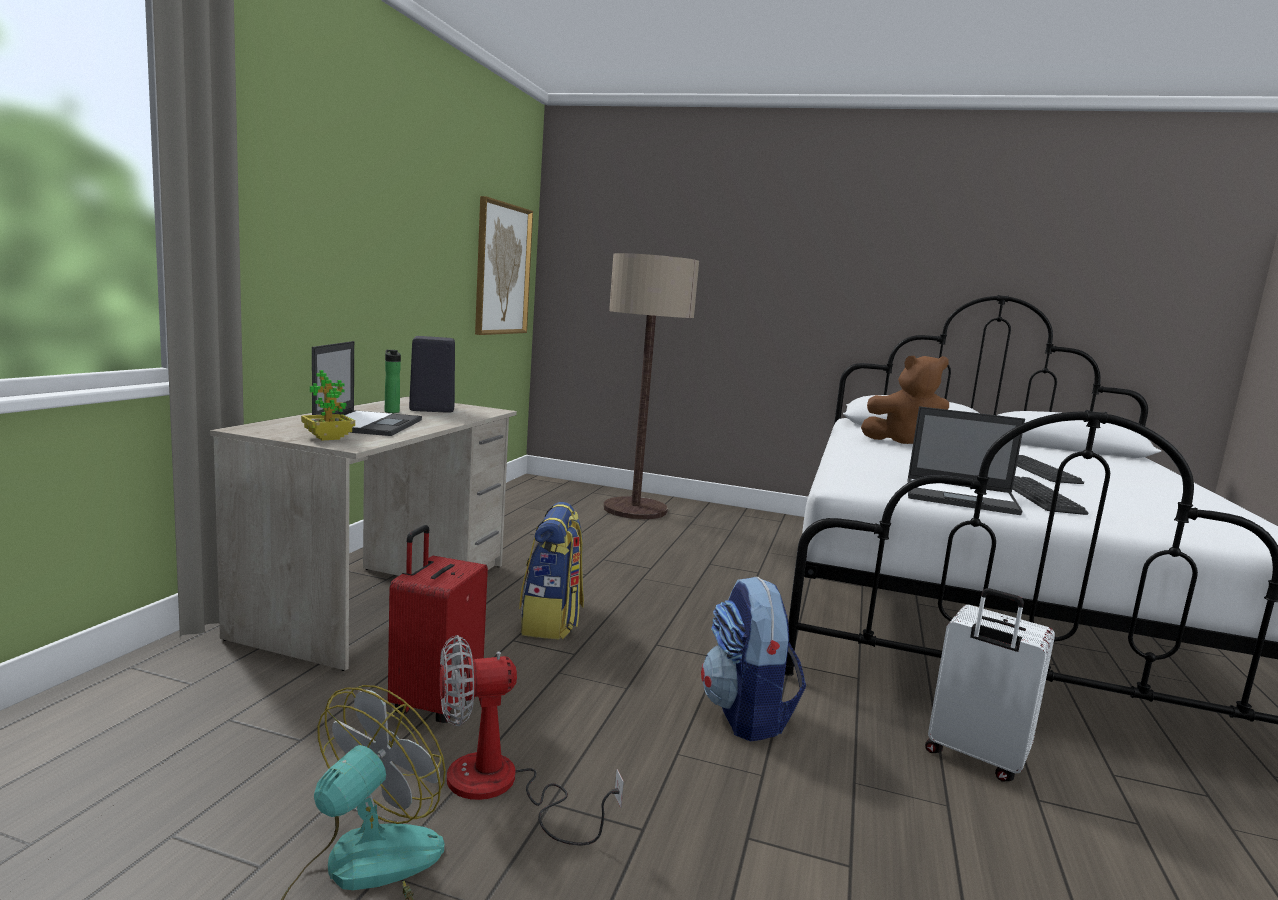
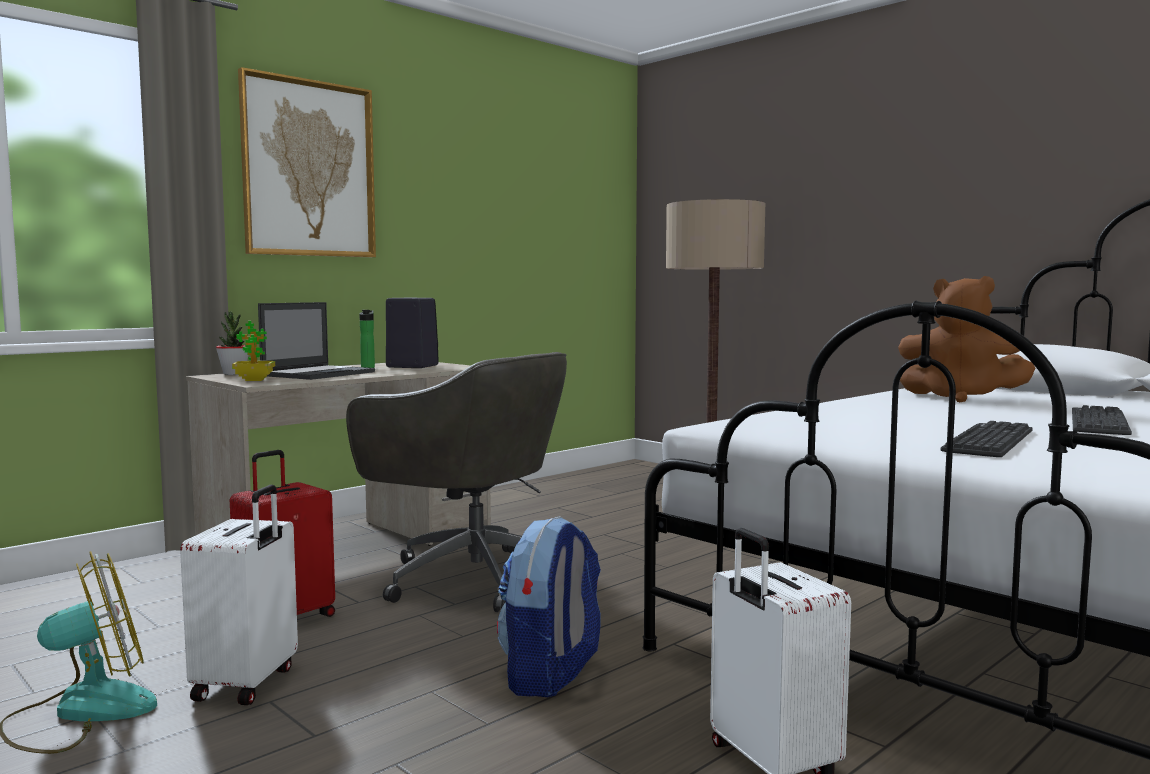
camera: 30 degrees right, 5 degrees down
(266, 425) = (234, 374): none -> potted plant
(501, 788) = (247, 683): fan -> white suitcase
(502, 269) = (578, 238): picture -> picture (309, 169)
(551, 622) = (471, 578): backpack -> grey office chair
(962, 497) = (849, 437): laptop -> none

